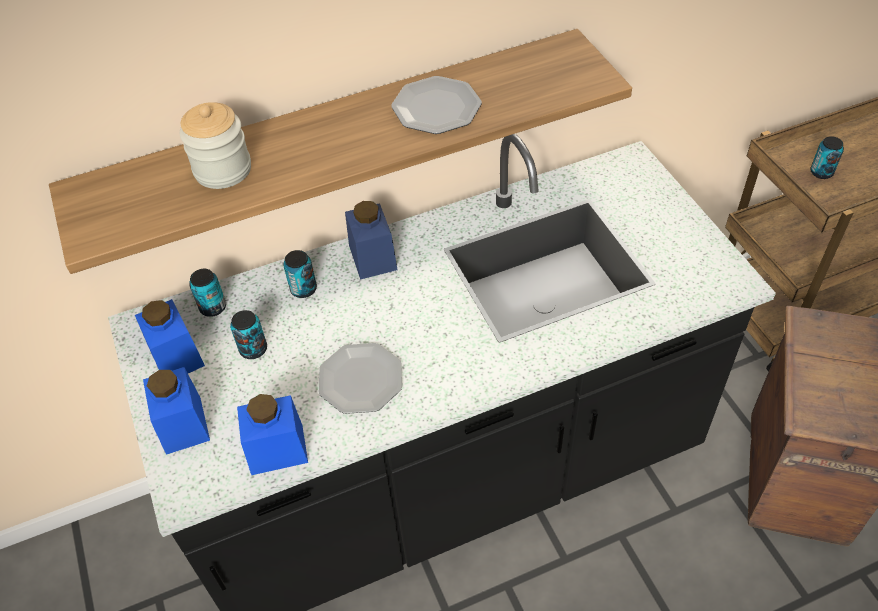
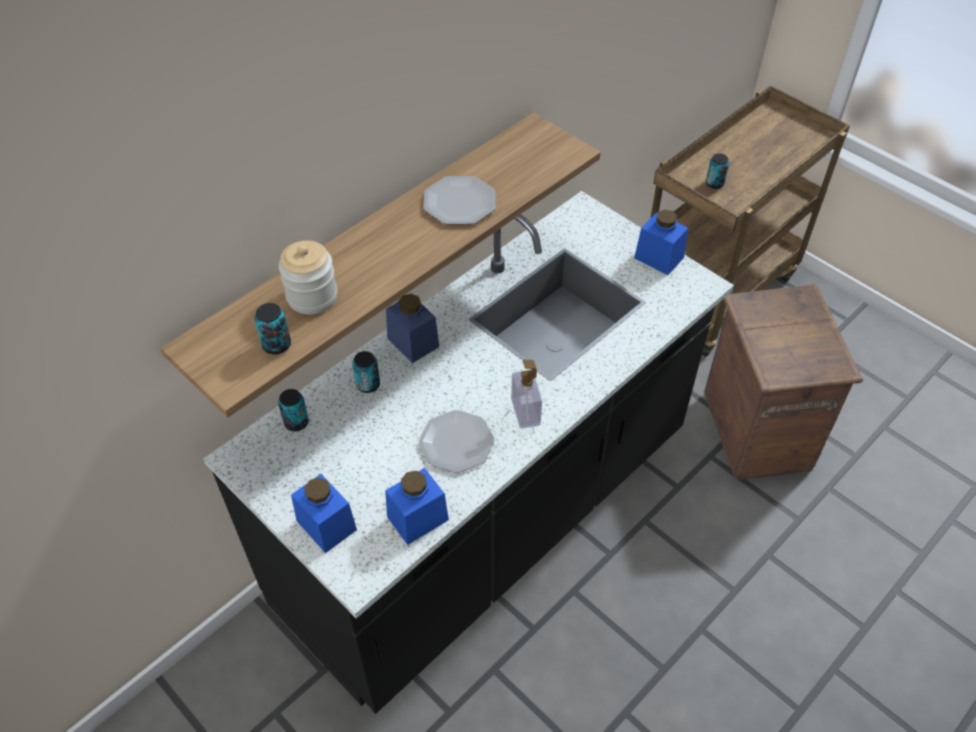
camera: 25 degrees left, 0 degrees up
(176, 356) = (287, 472): blue jar -> blue jar (659, 258)
(253, 349) = (352, 446): can -> can (277, 345)
(453, 368) = (525, 412): none -> soap dispenser

